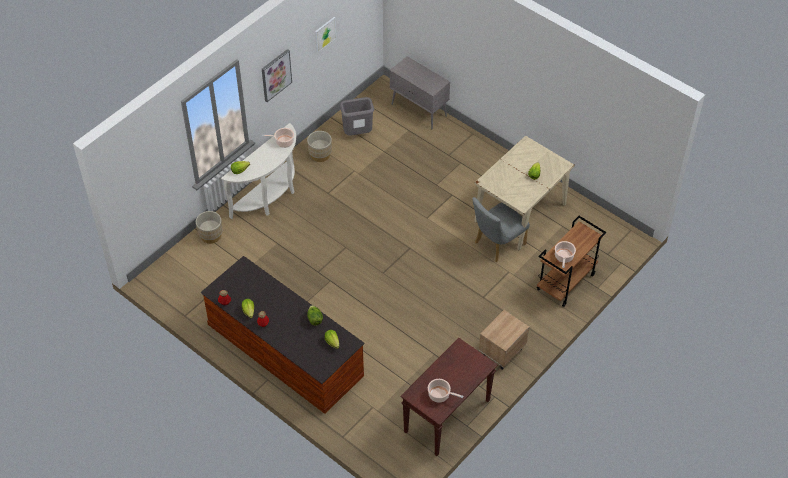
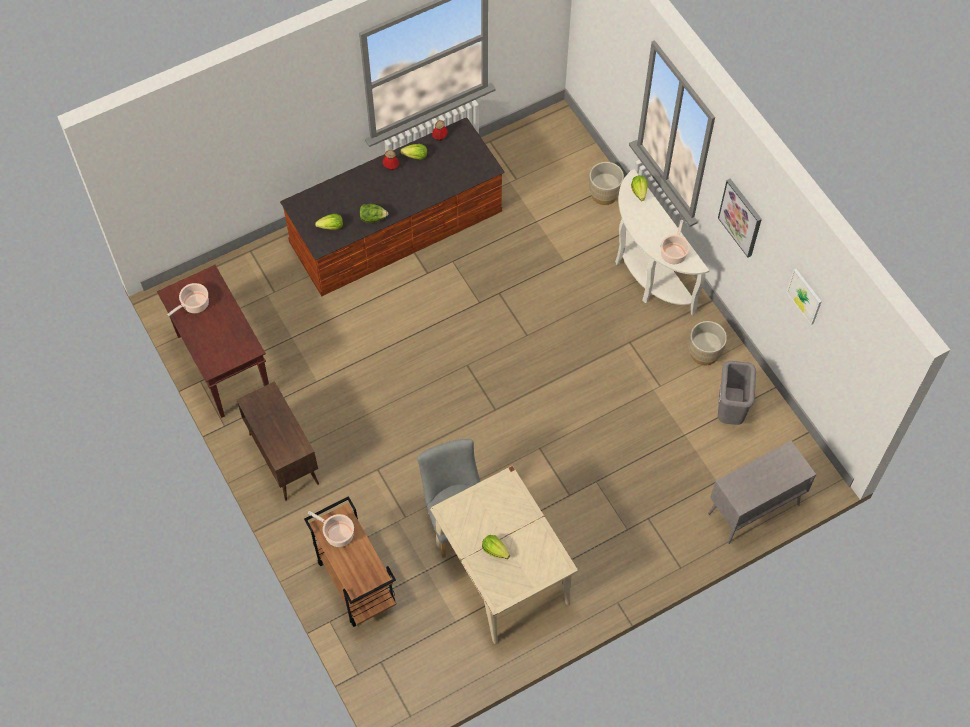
camera: 110 degrees right, 10 degrees up
(501, 352) = (283, 458): beige nightstand -> brown cabinet

